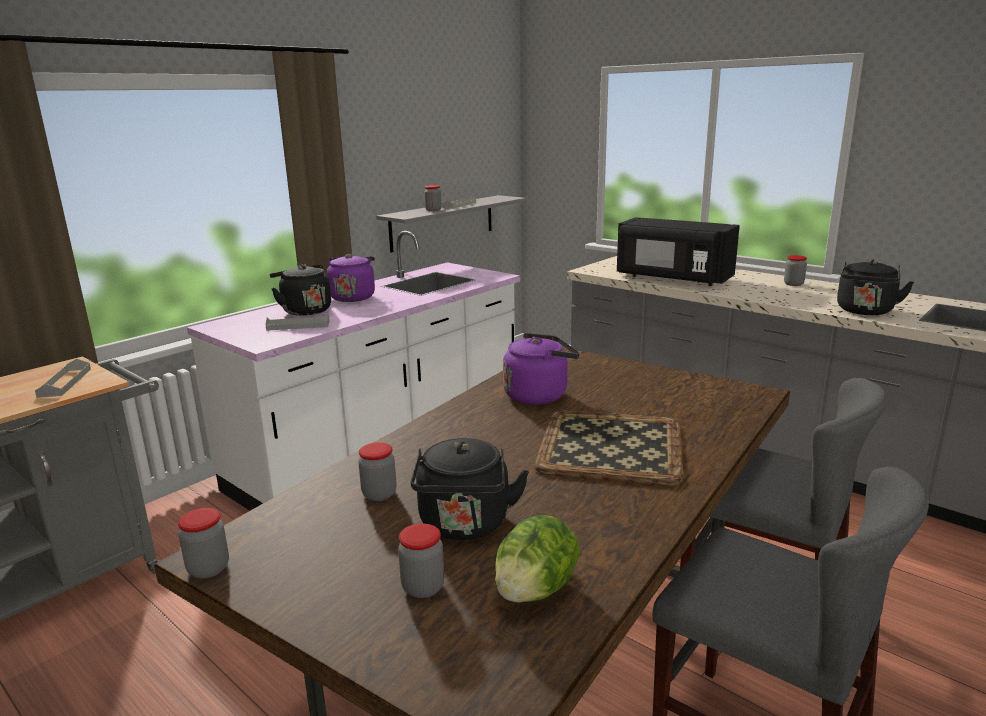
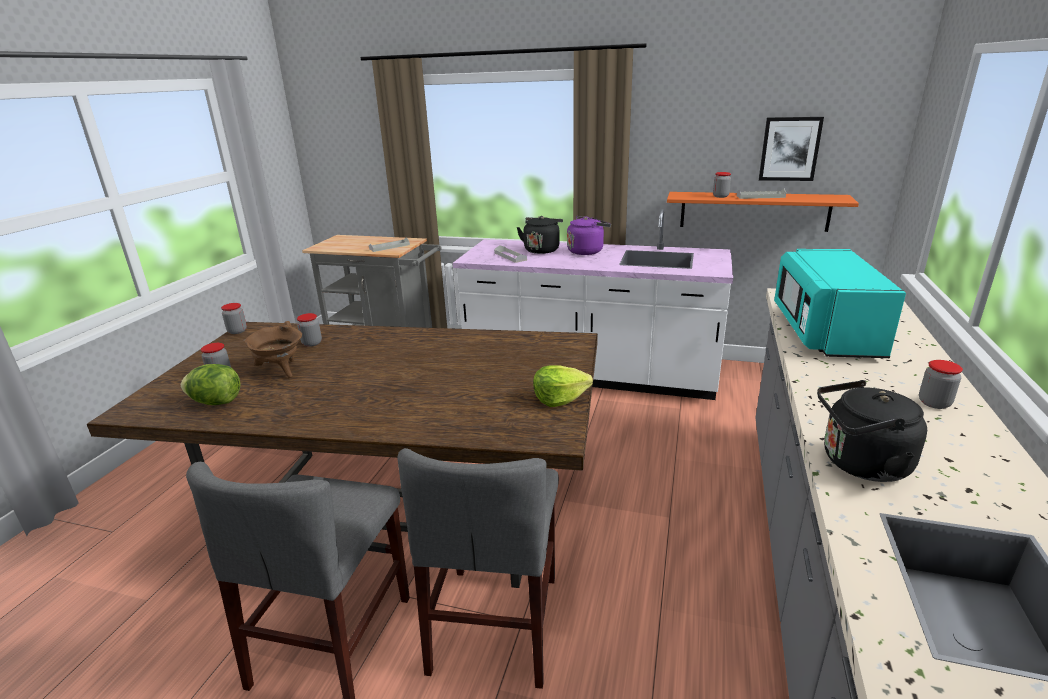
camera: 65 degrees right, 5 degrees up
(443, 222) = (754, 211): grey shelf -> orange shelf
(458, 159) = (789, 149): none -> picture
(465, 525) = (281, 371): black kettle -> brown cooking pot
(539, 395) = (479, 351): purple kettle -> none
(612, 446) = (401, 392): tray -> none
(672, 278) = (824, 332): black microwave -> turquoise microwave
(683, 380) = (559, 398): none -> lettuce

